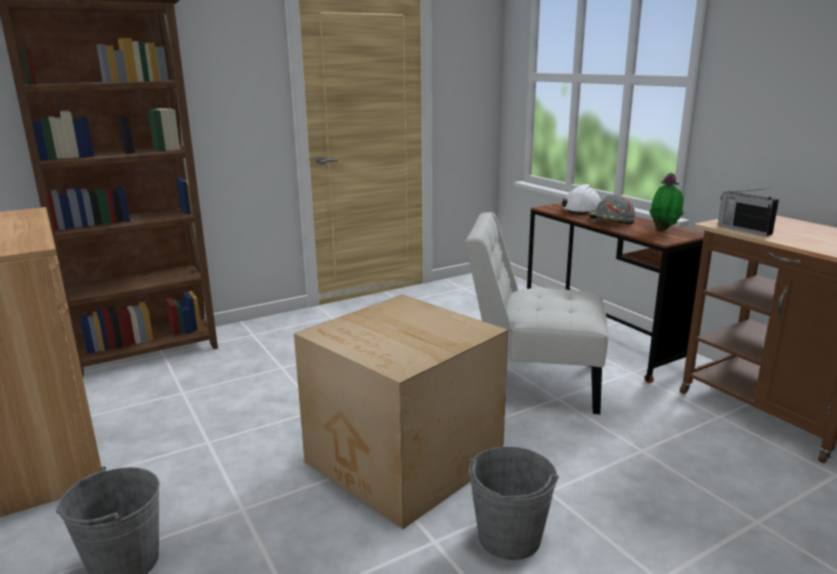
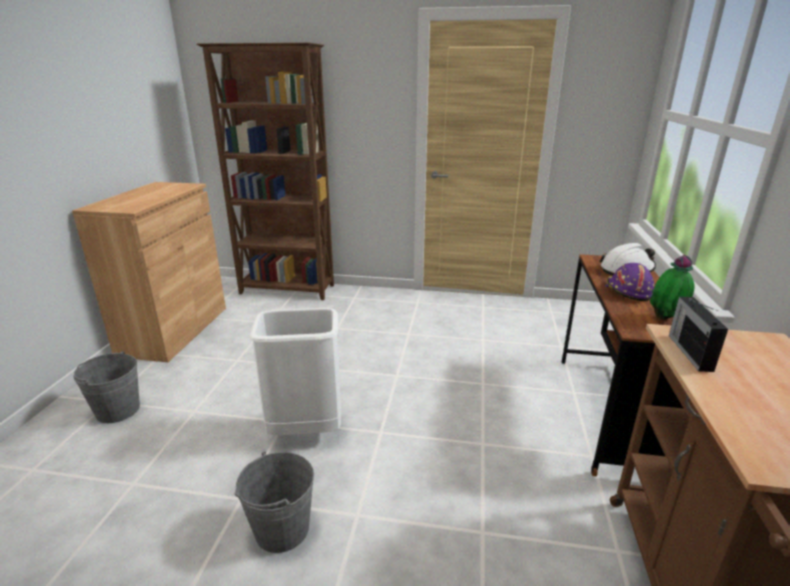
camera: 40 degrees right, 5 degrees up
(403, 462) = (305, 432): cardboard box -> white trash can
(533, 382) = (483, 419): white chair -> none
(611, 221) = (627, 291): grey hard hat -> purple hard hat

